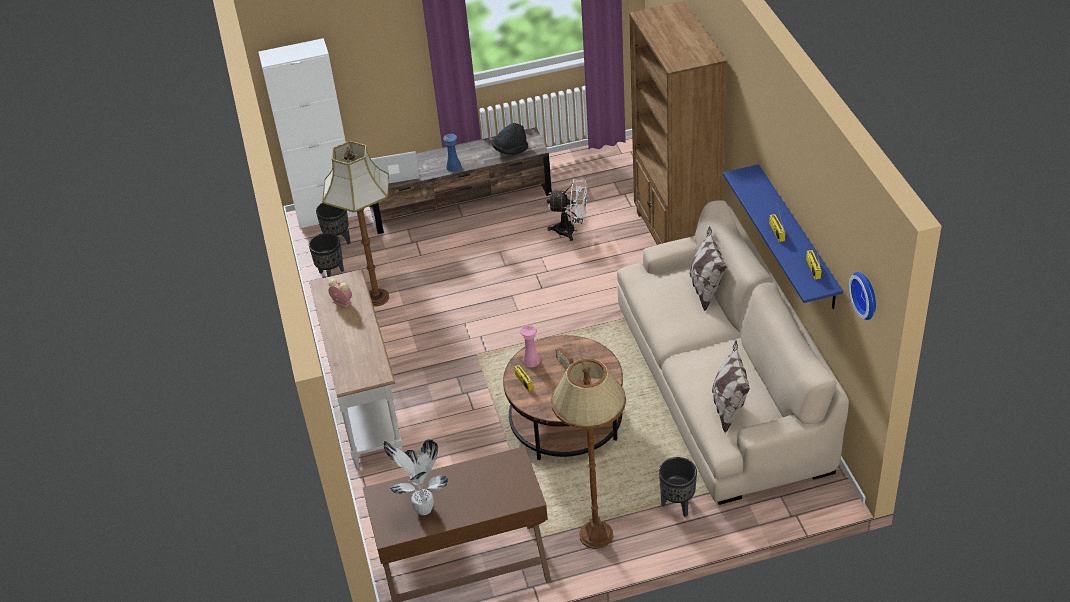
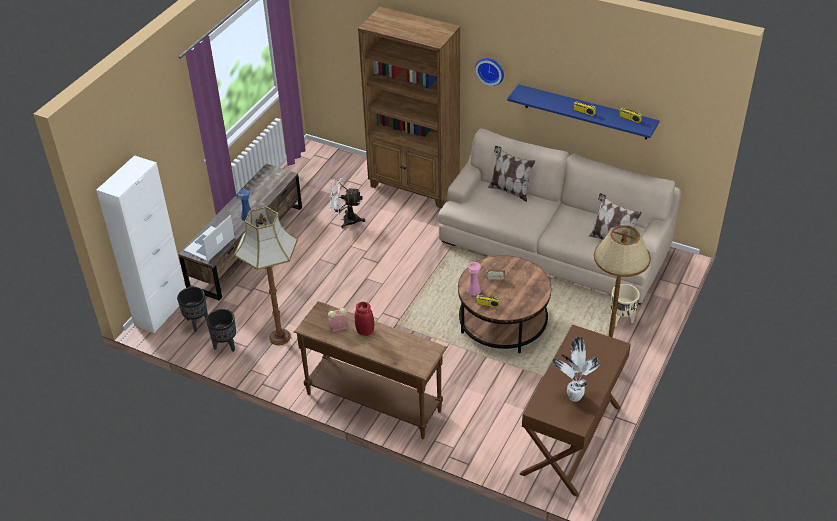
camera: 50 degrees left, 0 degrees up
(355, 320) = (365, 331): none -> red vase
(366, 406) = (374, 401): white console table -> brown console table
(510, 150) = (271, 186): black hat -> none
(571, 230) = (346, 220): white fan -> white fan turned 135 degrees counterclockwise
(677, 505) = (621, 320): black planter -> beige planter
(866, 294) = (694, 108): wall clock -> wall clock (490, 70)

